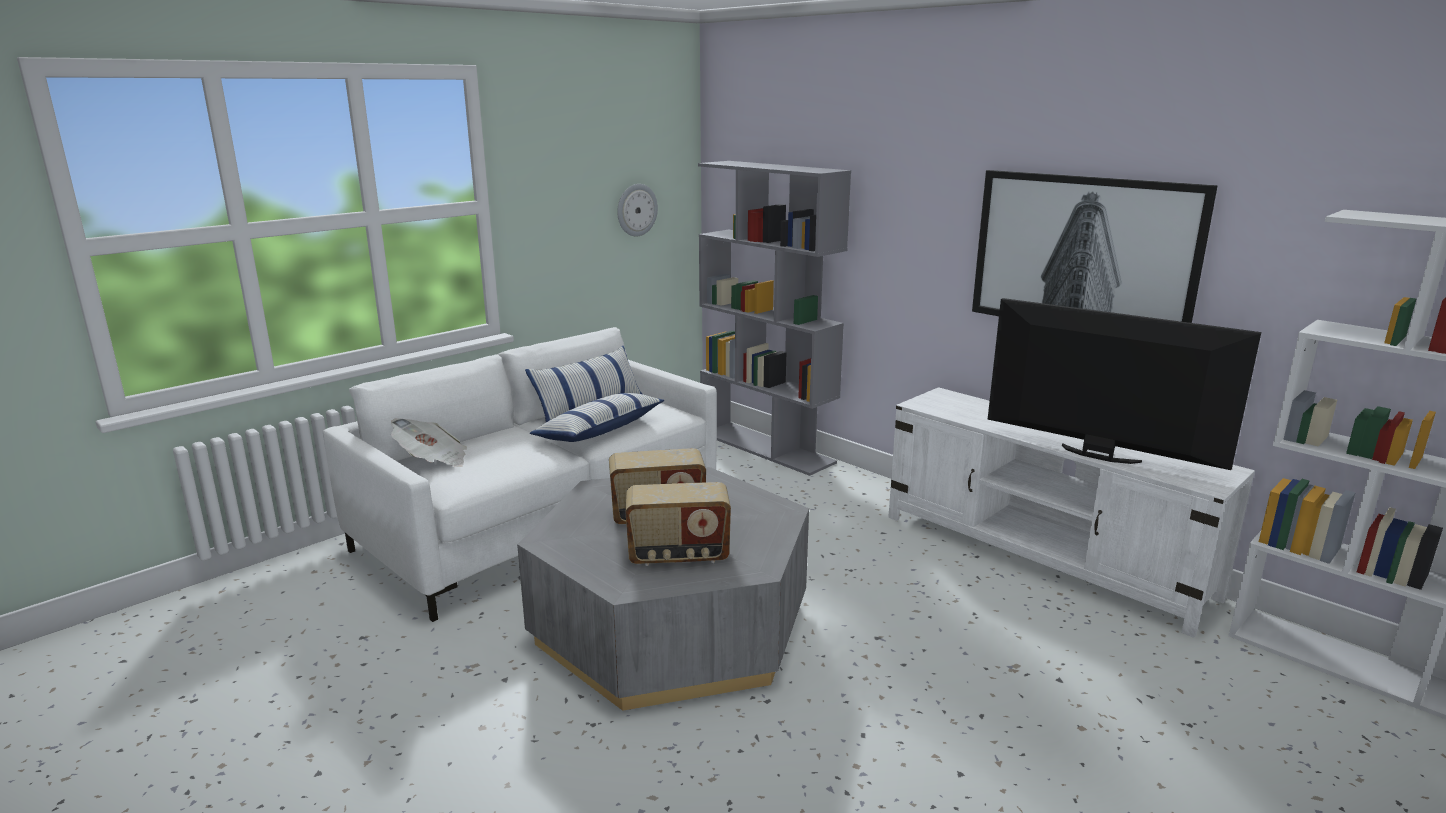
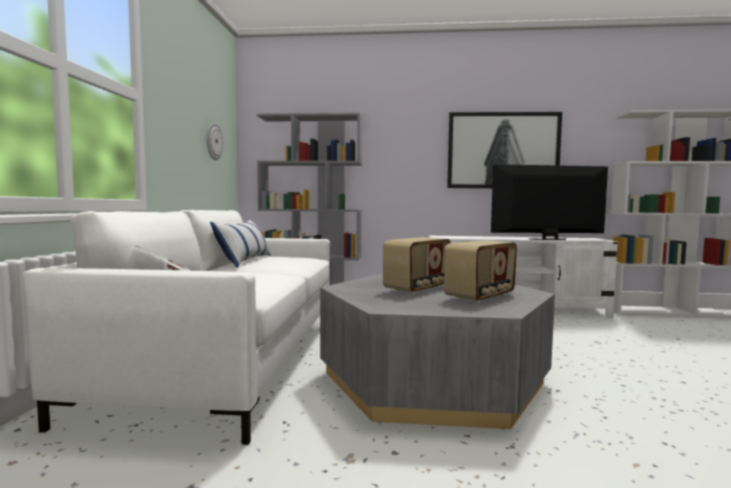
camera: 40 degrees left, 15 degrees down
(600, 431) = (283, 265): pillow -> none

